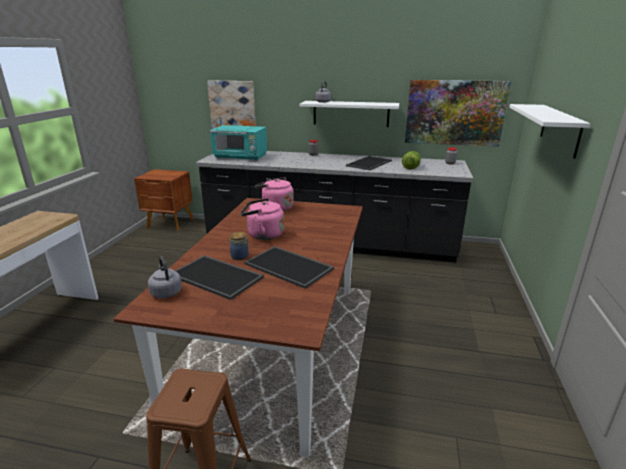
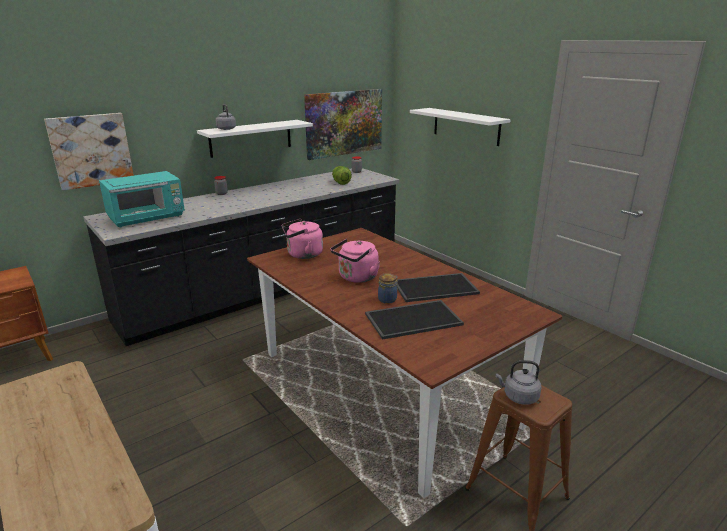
camera: 50 degrees left, 0 degrees up
(166, 292) = (413, 348): grey kettle -> grey kettle (518, 397)
(369, 163) = (299, 188): tray -> none

